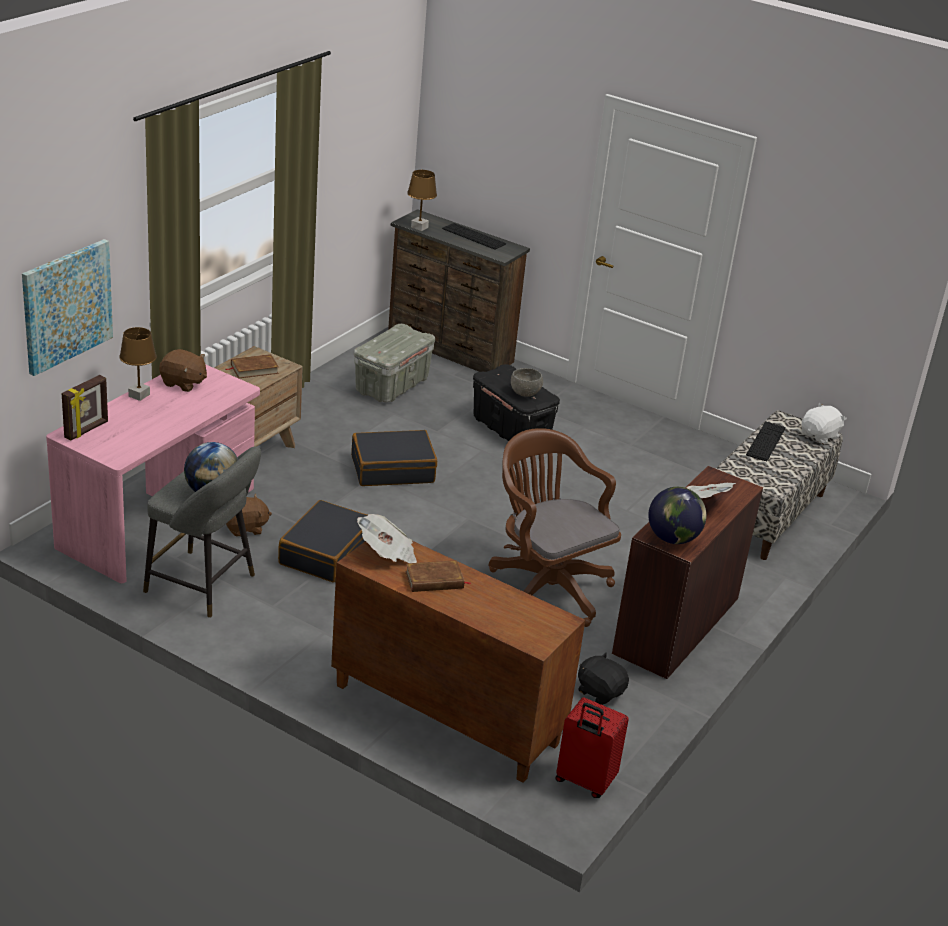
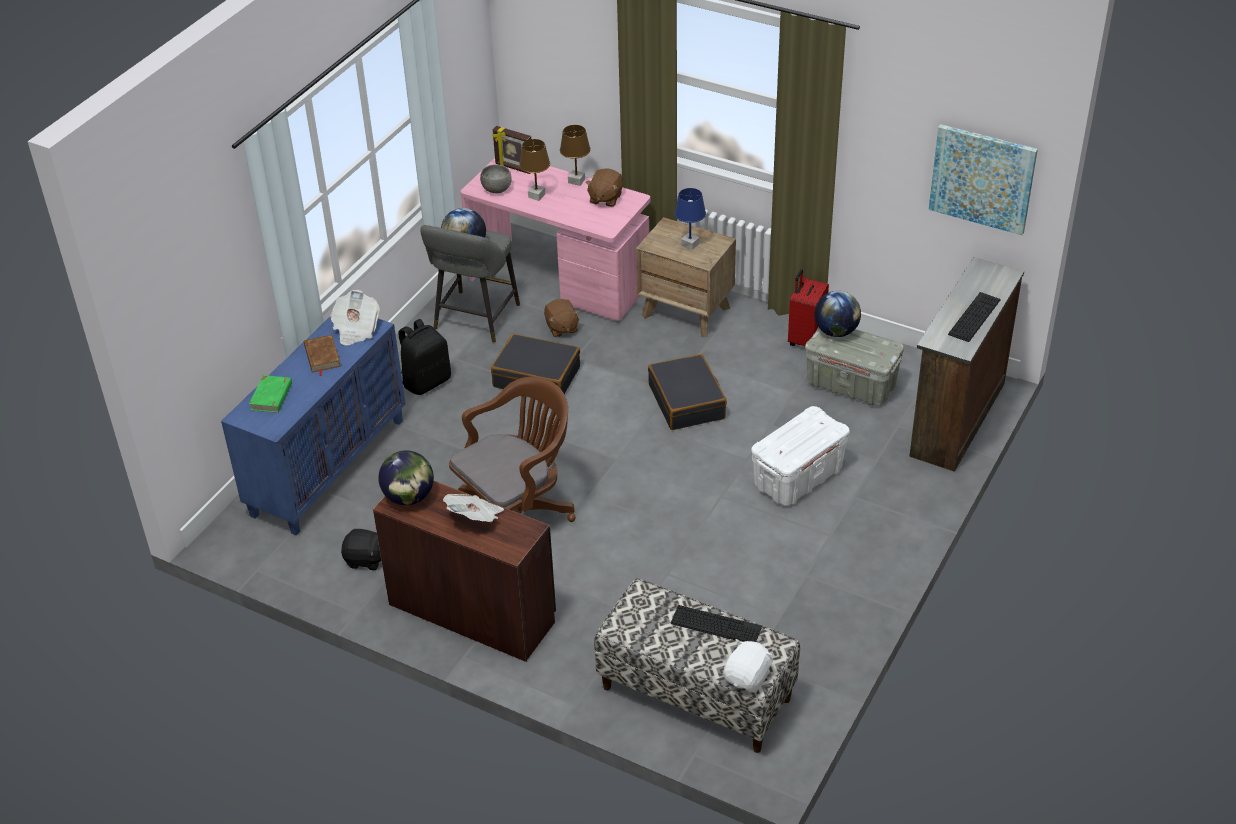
camera: 90 degrees right, 10 degrees up
(66, 305) = (557, 79): picture -> picture (982, 178)
(254, 369) = (690, 244): brown book -> blue table lamp
(309, 630) = (426, 381): none -> black backpack
(374, 347) = (836, 331): none -> globe
(419, 227) = (972, 277): brown table lamp -> brown table lamp (537, 196)
(444, 715) = (328, 466): brown cabinet -> blue cabinet
(503, 620) = (272, 396): none -> green book
(511, 430) = (798, 478): black storage box -> white storage box
(525, 393) = (785, 444): grey bowl -> grey bowl (497, 190)
(584, 782) = (251, 552): red suitcase -> red suitcase (805, 339)
(600, 692) = (366, 559): black plush toy -> black plush toy turned 60 degrees clockwise
(820, 436) = (748, 677): white plush toy -> white plush toy turned 105 degrees counterclockwise

